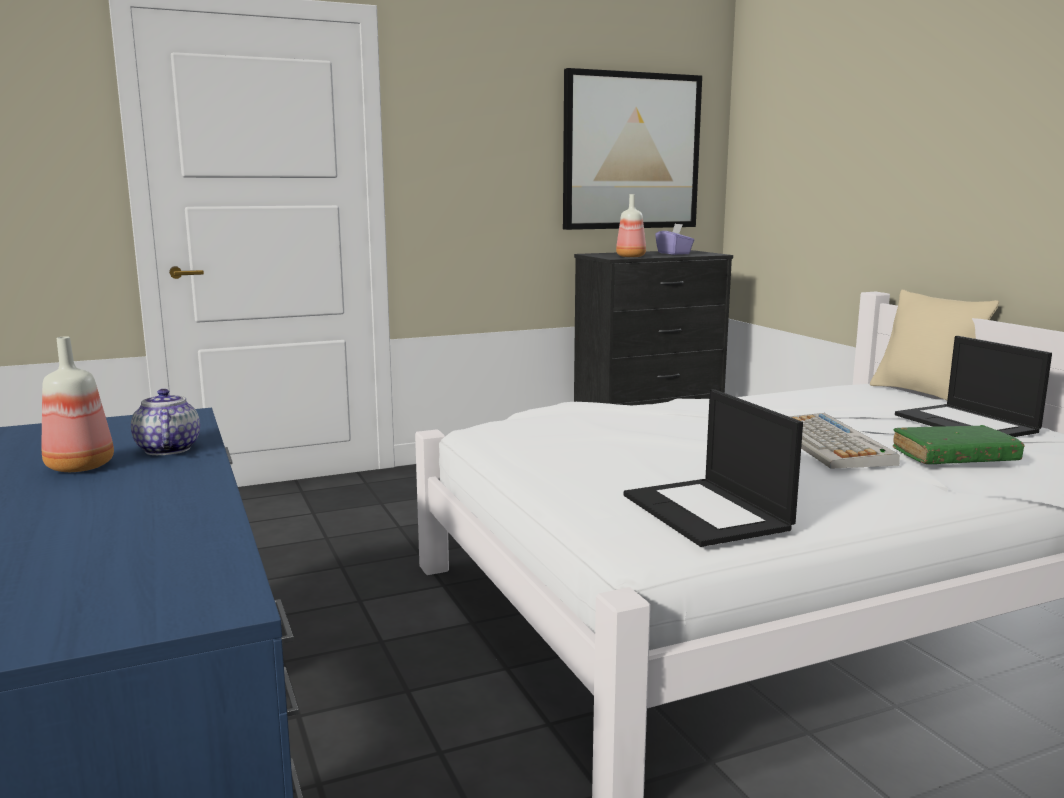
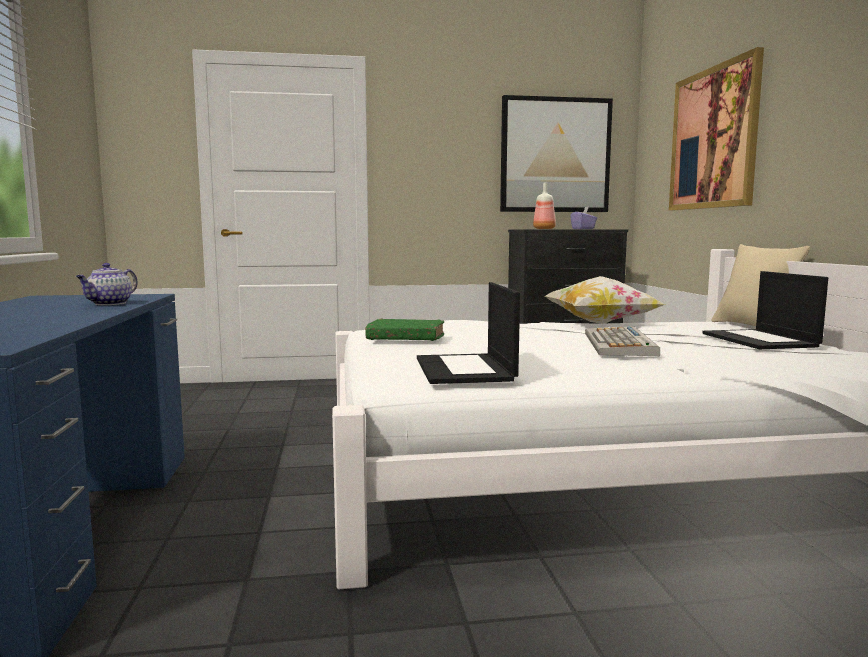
camera: 15 degrees right, 5 degrees down
(80, 466) = (47, 306): bottle -> none
(167, 449) = (109, 304): teapot -> teapot turned 150 degrees counterclockwise
(751, 398) = (600, 323): none -> pillow
(854, 148) = (713, 138): none -> picture
(954, 457) = (717, 355): green book -> green book (405, 339)

